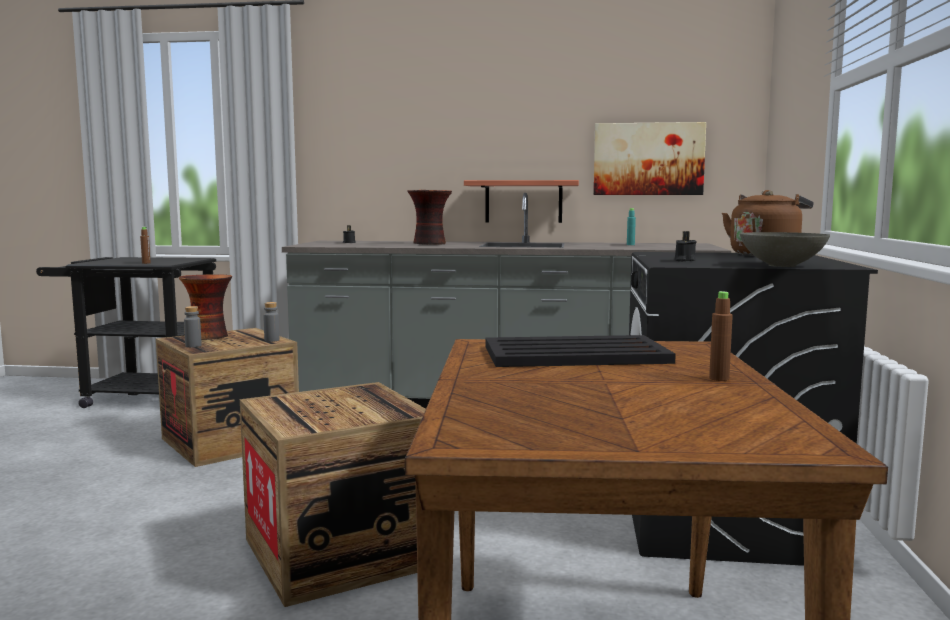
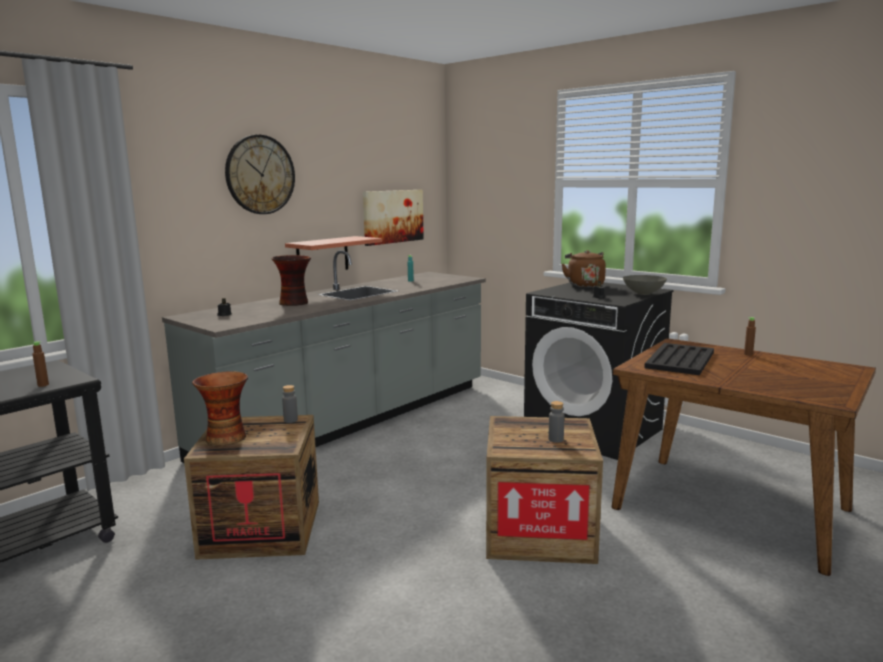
camera: 55 degrees left, 5 degrees up
(193, 346) = (258, 448): grey bottle -> grey bottle (556, 439)
(444, 102) = (260, 175): none -> wall clock

